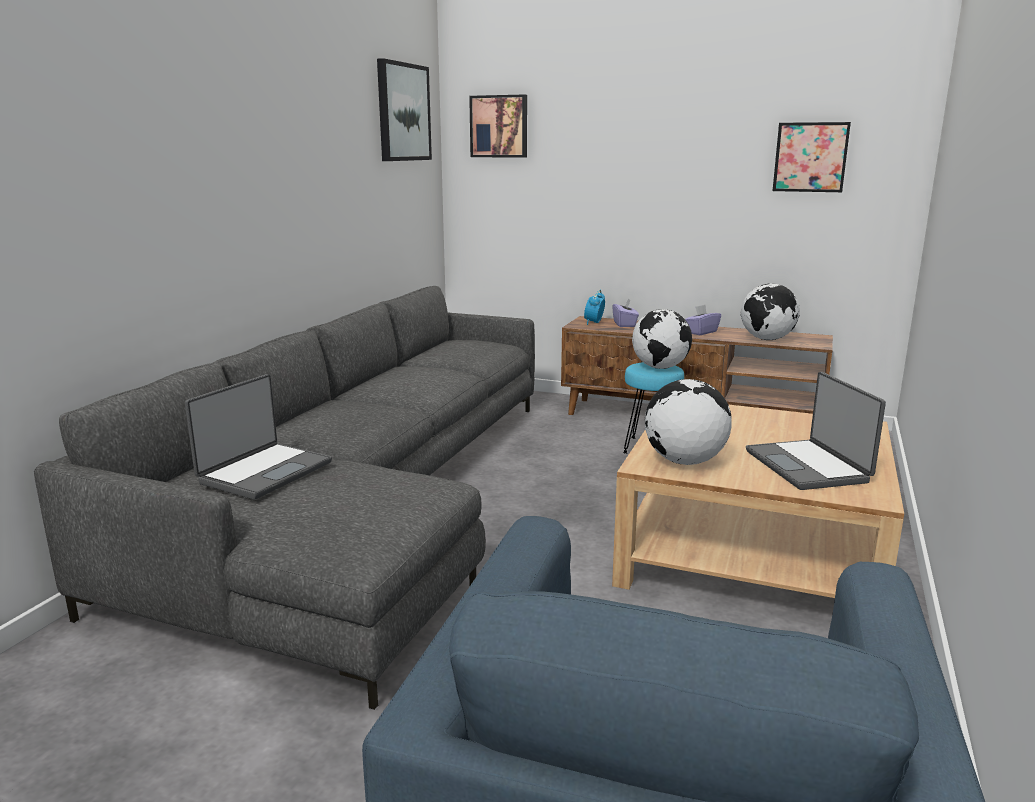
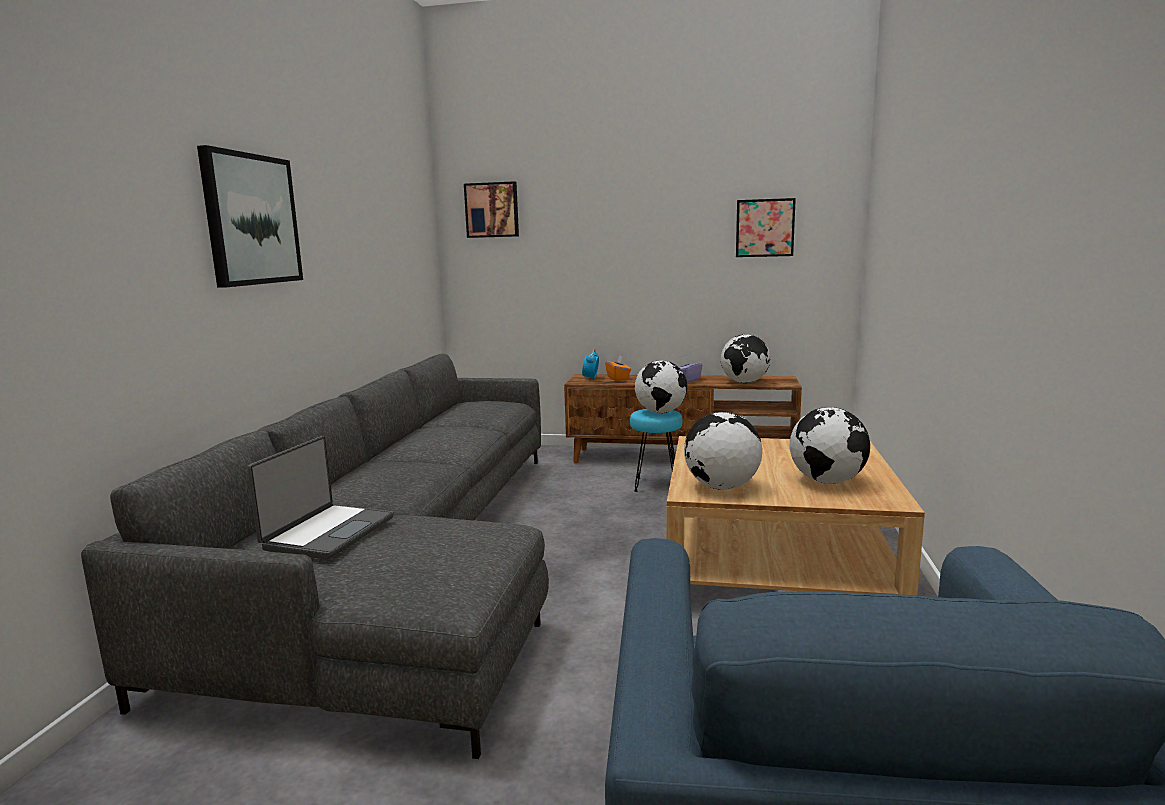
camera: 10 degrees left, 5 degrees down
(403, 112) = (407, 197): picture -> picture (251, 220)
(625, 324) = (618, 378): purple tissue box -> orange tissue box
(808, 466) = (827, 481): laptop -> globe

